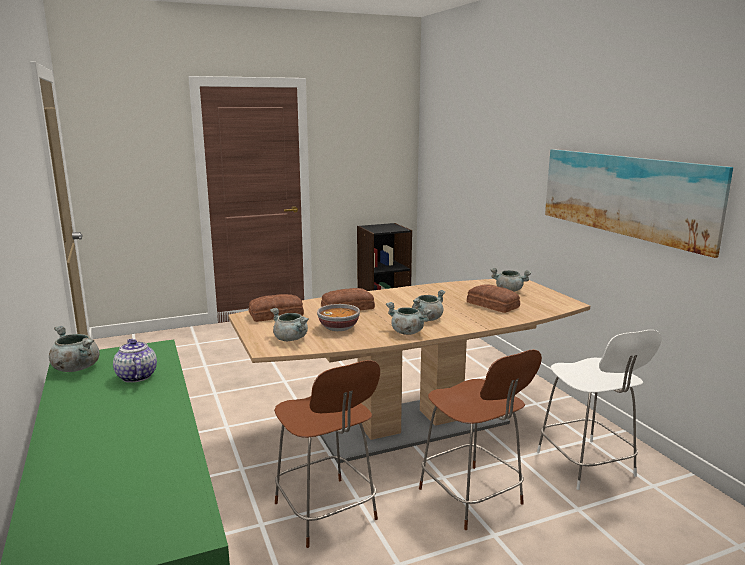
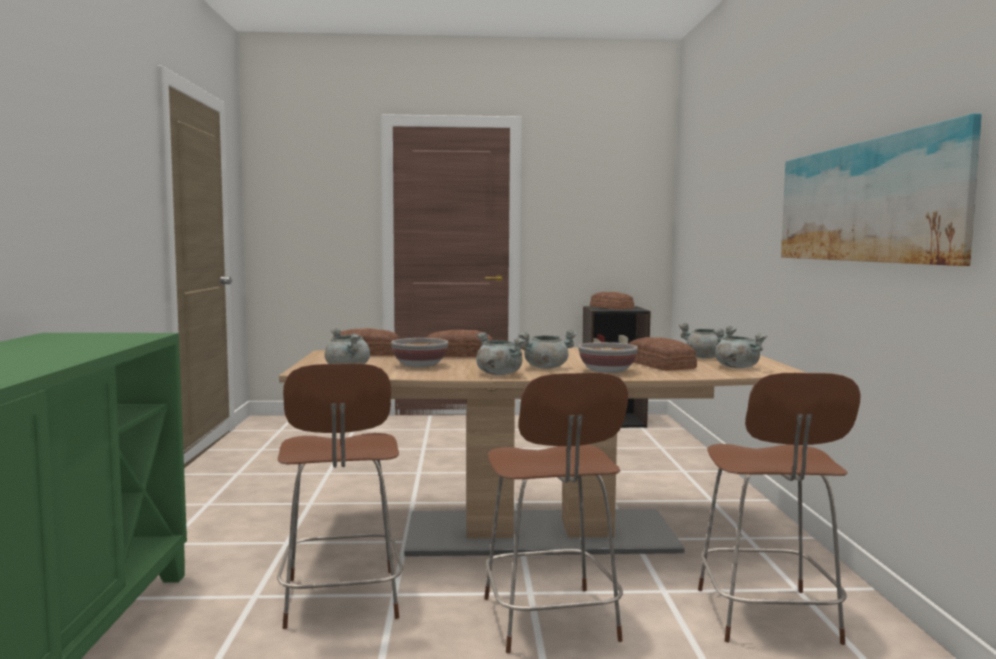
camera: 20 degrees right, 10 degrees down
(76, 368) = (44, 338): grey cooking pot -> grey cooking pot (736, 367)
(136, 376) = (84, 344): teapot -> none
(380, 227) = (611, 308): none -> bread
(471, 318) = (607, 371): none -> bowl
(587, 466) = (768, 618): white chair -> brown chair

